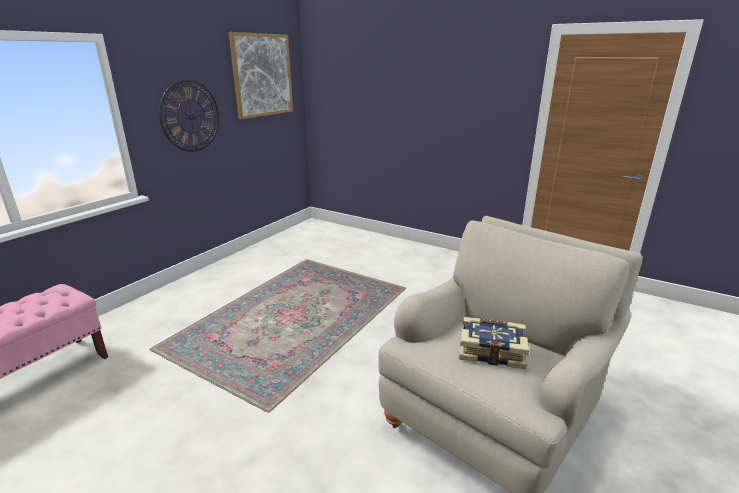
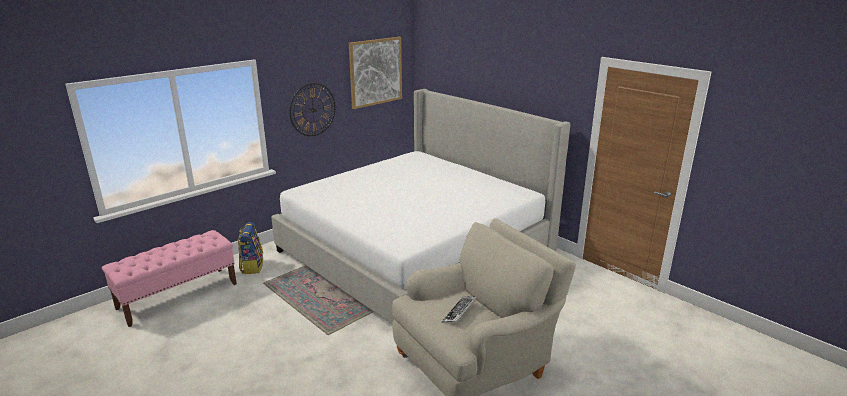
camera: 15 degrees right, 0 degrees up
(128, 328) = (252, 266): none -> backpack
(341, 280) = (416, 251): none -> bed
(491, 350) = (459, 312): book -> keyboard

